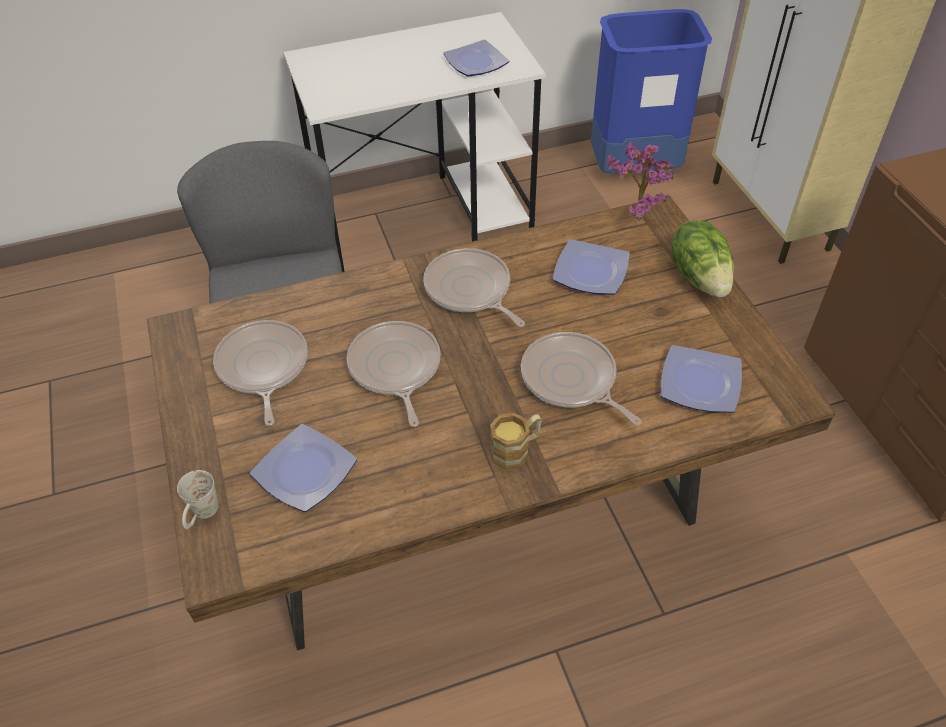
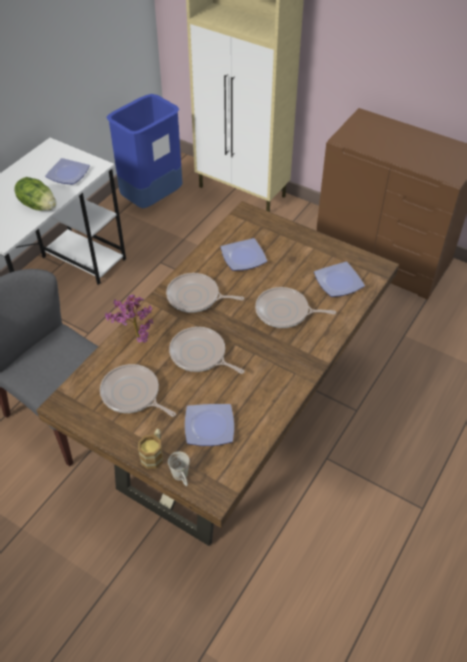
camera: 40 degrees left, 0 degrees up
(516, 450) = (292, 356): mug -> mug (153, 454)
(634, 215) = (236, 219): potted plant -> potted plant (135, 338)
(700, 276) = (293, 233): lettuce -> lettuce (38, 205)

